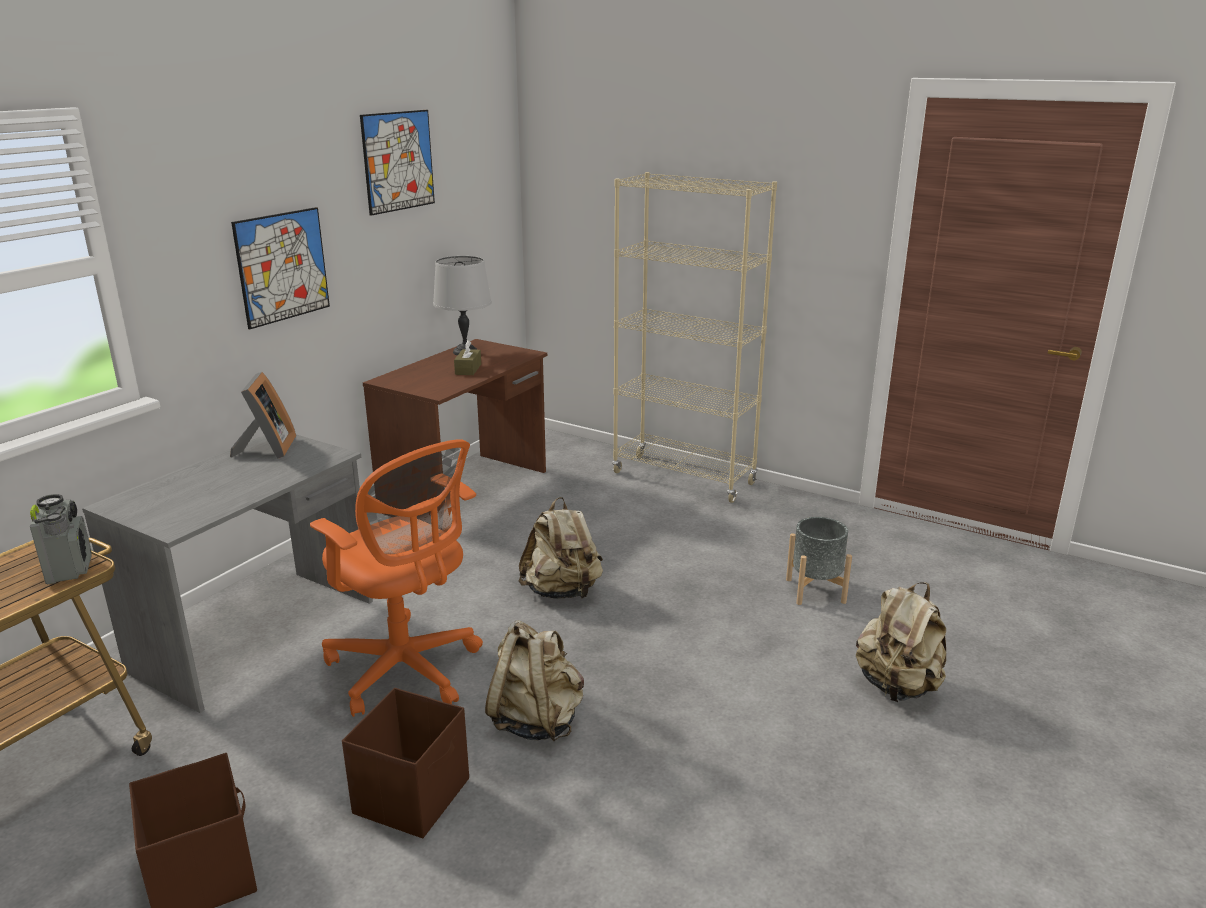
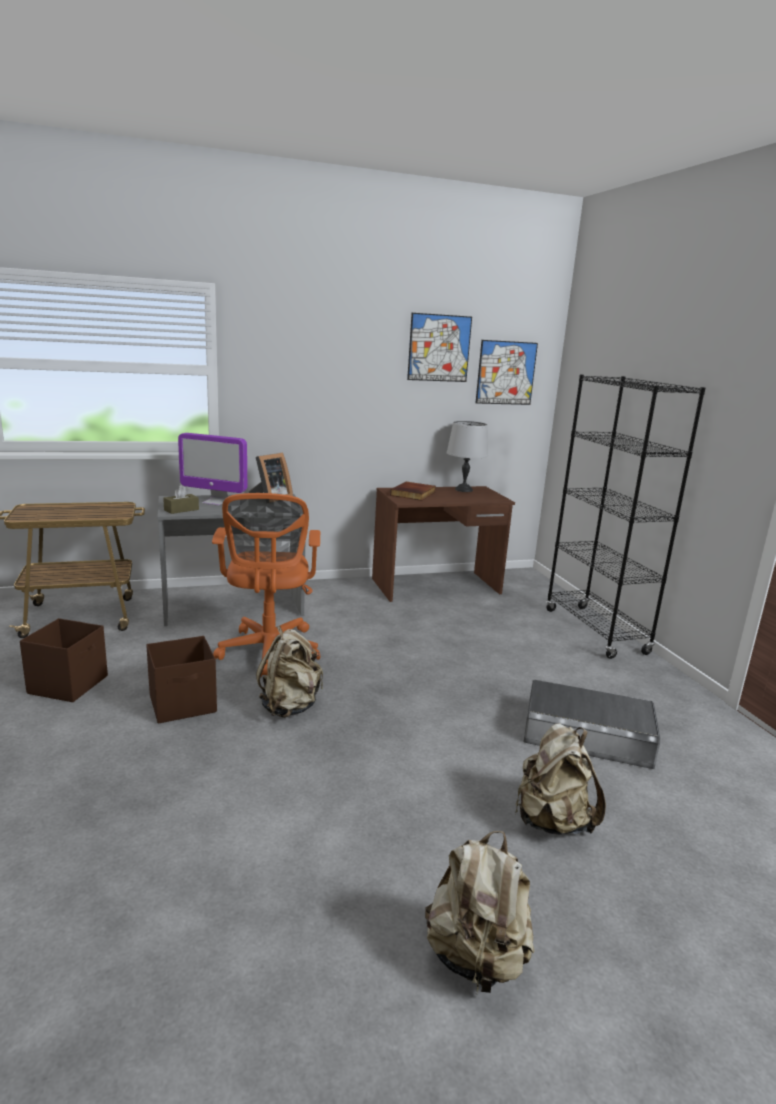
camera: 40 degrees right, 5 degrees down
(69, 568) = (114, 514): radio -> none
(200, 485) = (214, 502): none -> monitor
(282, 266) = (331, 398): picture -> picture (506, 373)
(426, 377) = (414, 494): none -> book
(468, 369) = (446, 497): brown tissue box -> brown tissue box (181, 510)
(562, 592) = (408, 655): beige backpack -> beige backpack (476, 957)
(684, 478) = (595, 631): beige bookcase -> black bookcase
(816, 591) = (587, 735): grey planter -> grey storage box

